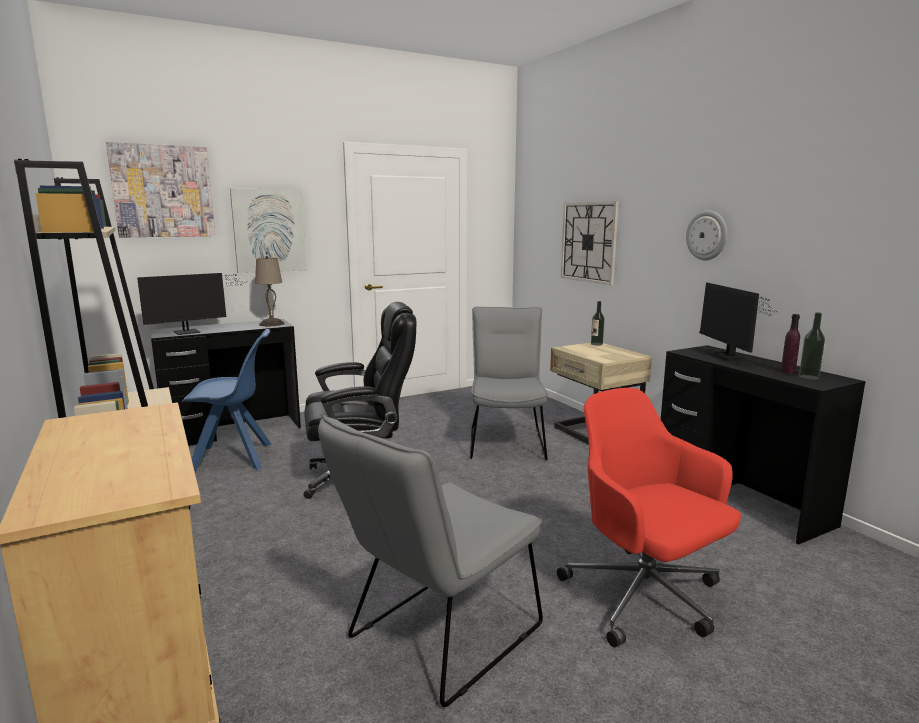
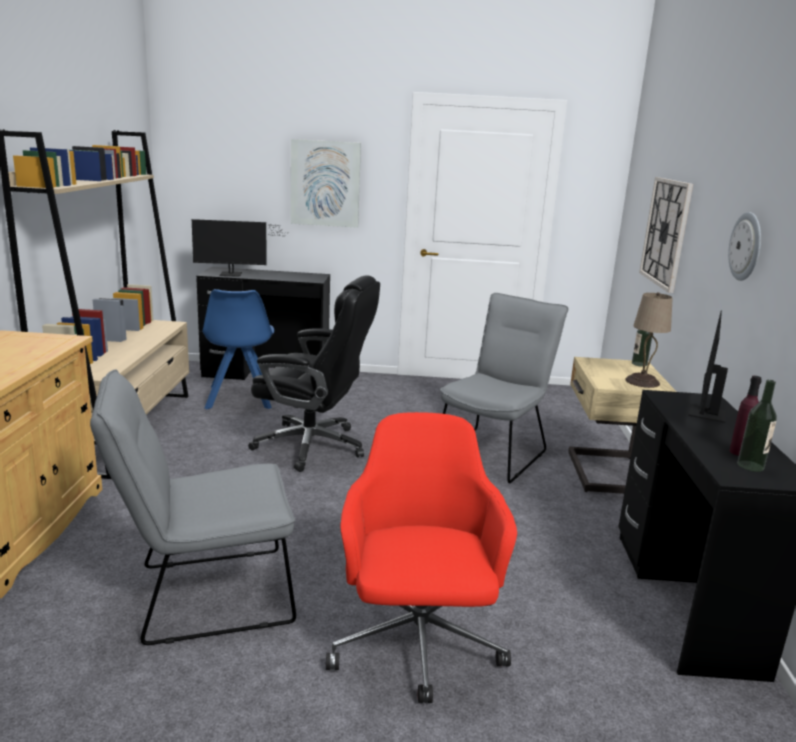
camera: 30 degrees right, 5 degrees up
(163, 191) = (232, 140): picture -> none
(234, 458) = (239, 398): blue chair -> blue chair turned 60 degrees clockwise
(271, 324) = (308, 278): beige table lamp -> beige table lamp (642, 382)

